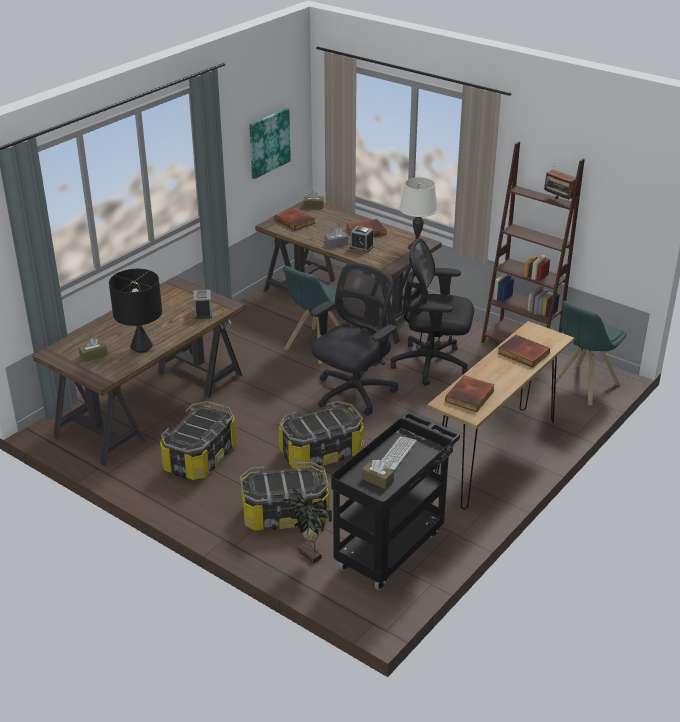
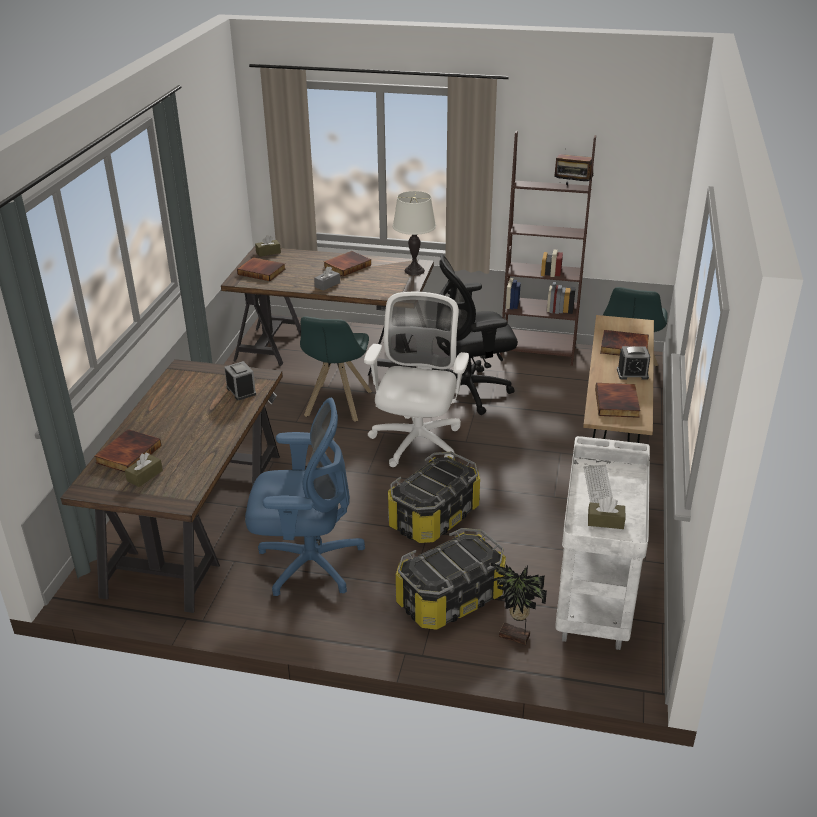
camera: 25 degrees left, 0 degrees up
(94, 337) = (128, 453): none -> book
(141, 348) = (199, 450): black table lamp -> none
(200, 458) = (303, 565): storage box -> blue office chair
(268, 142) = (216, 185): picture -> none
(352, 395) = (417, 445): black office chair -> white office chair
(361, 247) = (357, 282): alarm clock -> alarm clock (632, 374)
(393, 549) = (594, 598): black cart -> white cart

